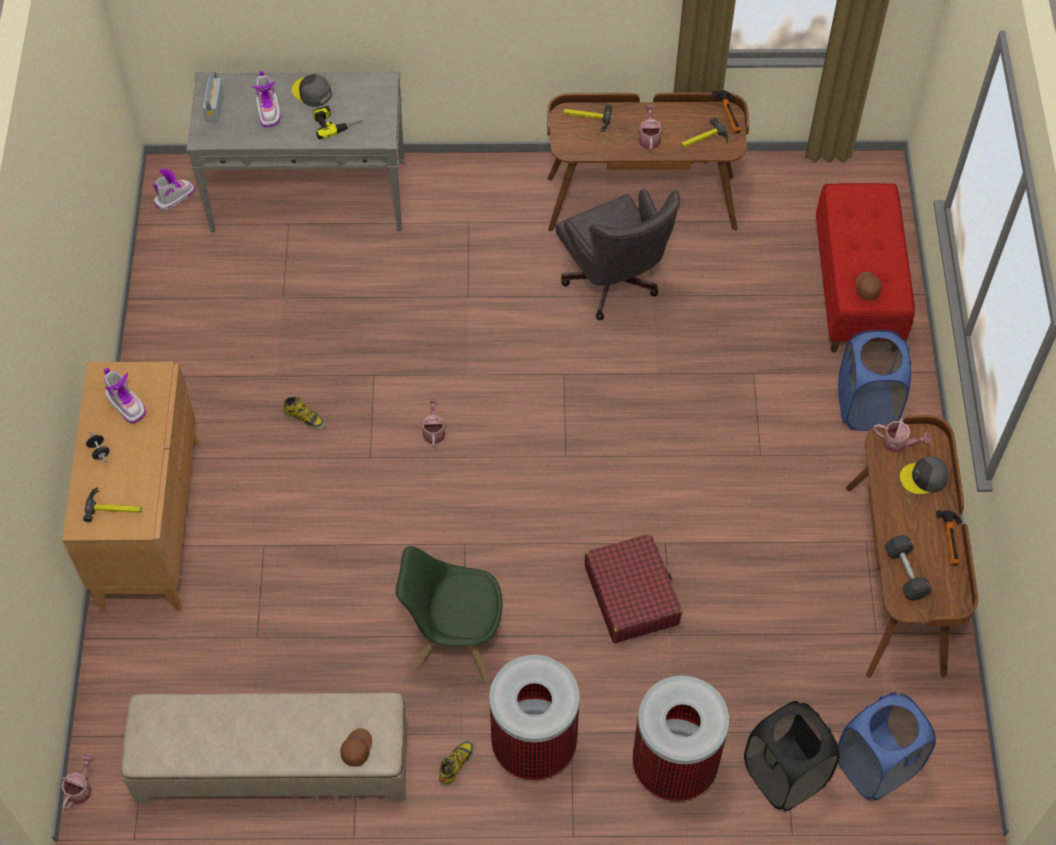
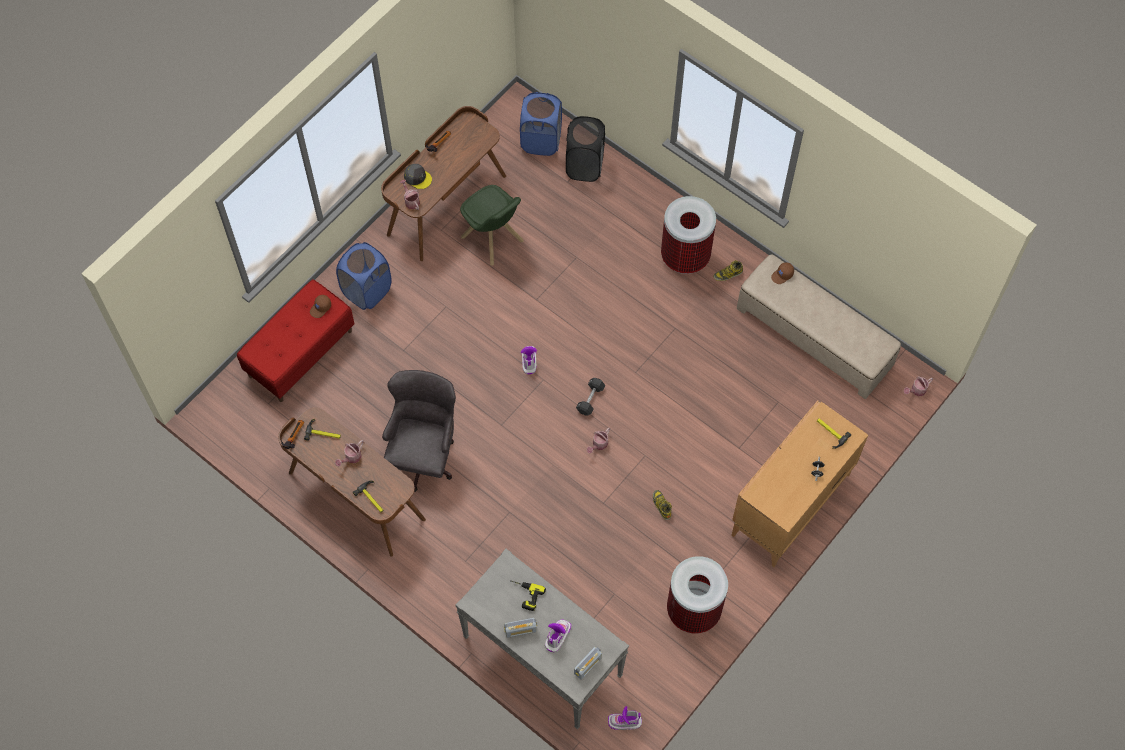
camera: 140 degrees left, 5 degrees up
(126, 404) = (784, 489): boot -> boot (529, 361)
(312, 92) = (520, 630): grey cap -> radio
(454, 642) = (682, 328): green chair -> green chair (493, 239)
(631, 595) = (576, 288): red suitcase -> none
(674, 765) = (629, 203): trash can -> trash can (693, 610)
(905, 573) = (473, 146): black dumbbell -> black dumbbell (590, 399)

